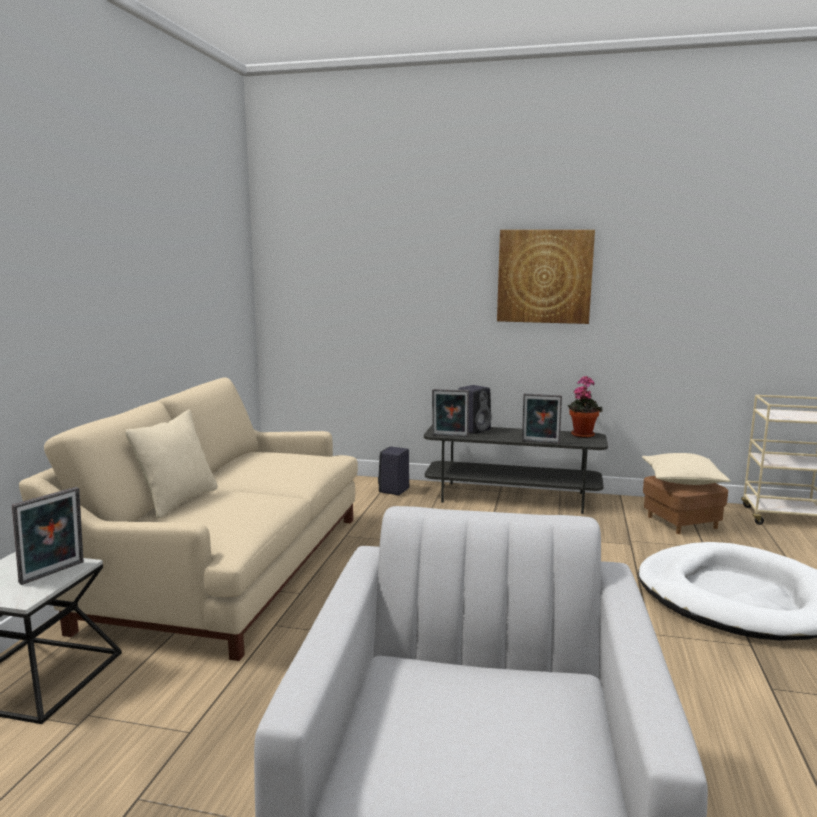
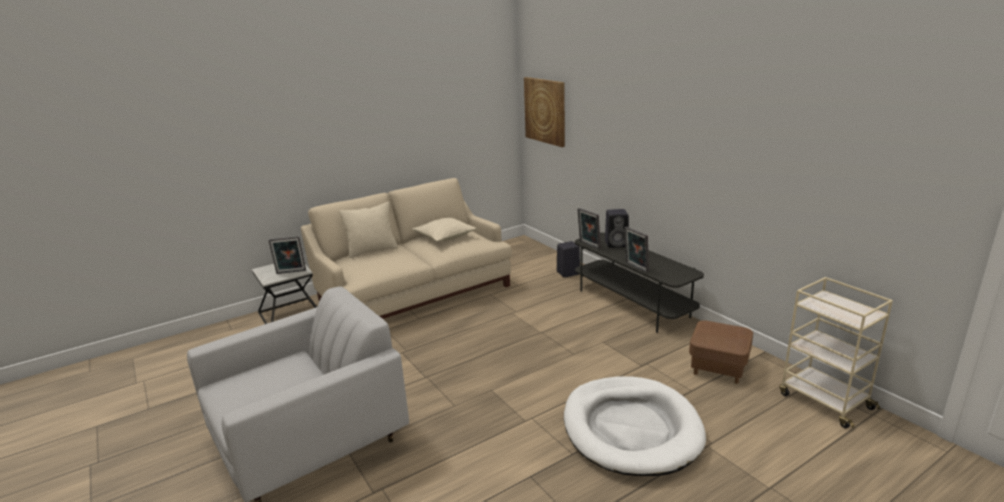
camera: 45 degrees right, 10 degrees up
(544, 276) = (674, 130): picture -> picture (545, 111)
(582, 434) = (684, 270): potted plant -> none
(682, 480) = (721, 333): beige pillow -> beige pillow (445, 236)

